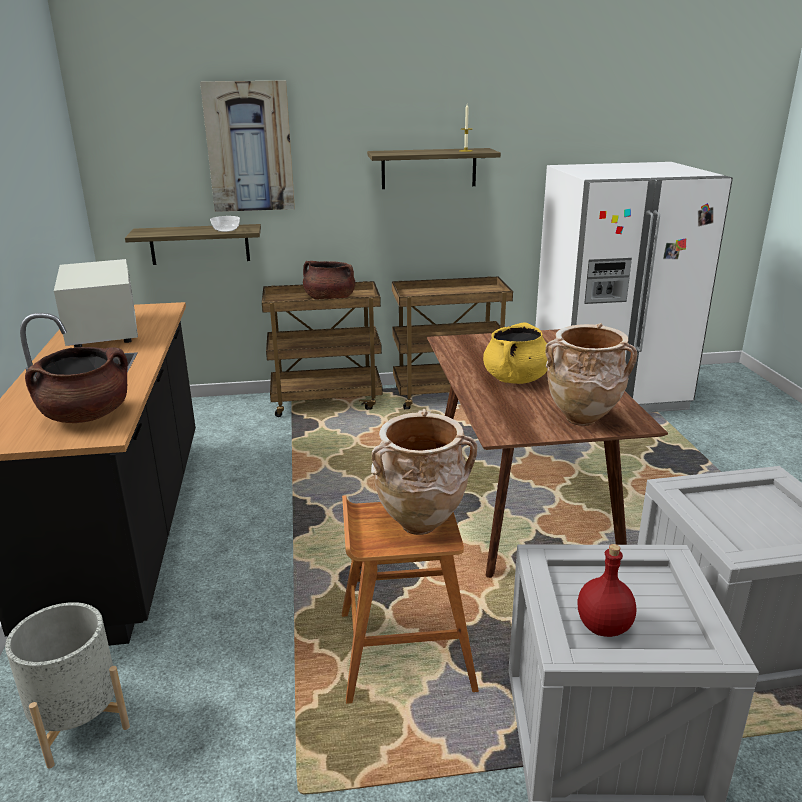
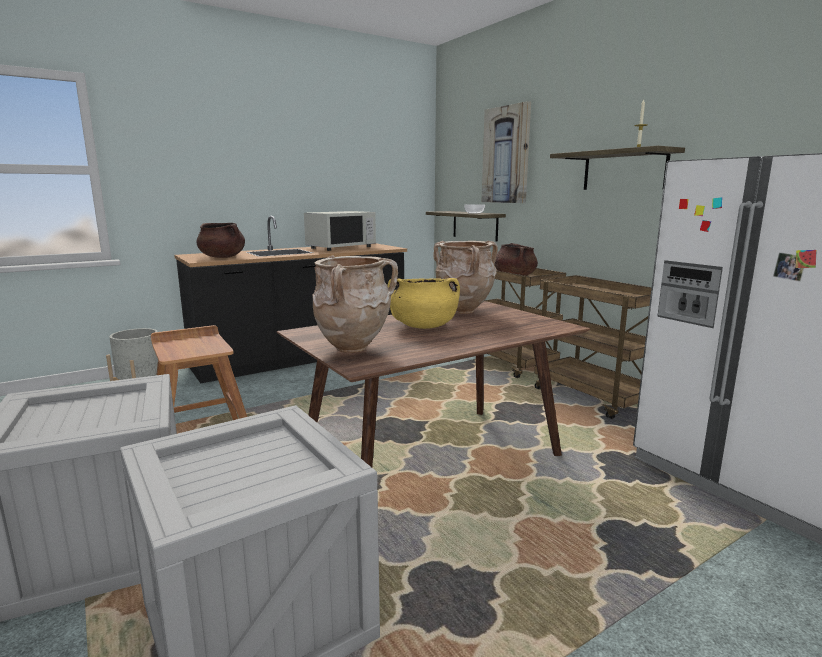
camera: 65 degrees right, 10 degrees down
(420, 523) = (194, 349): beige vase -> beige vase (464, 311)
(603, 627) = (57, 411): red bottle -> none

